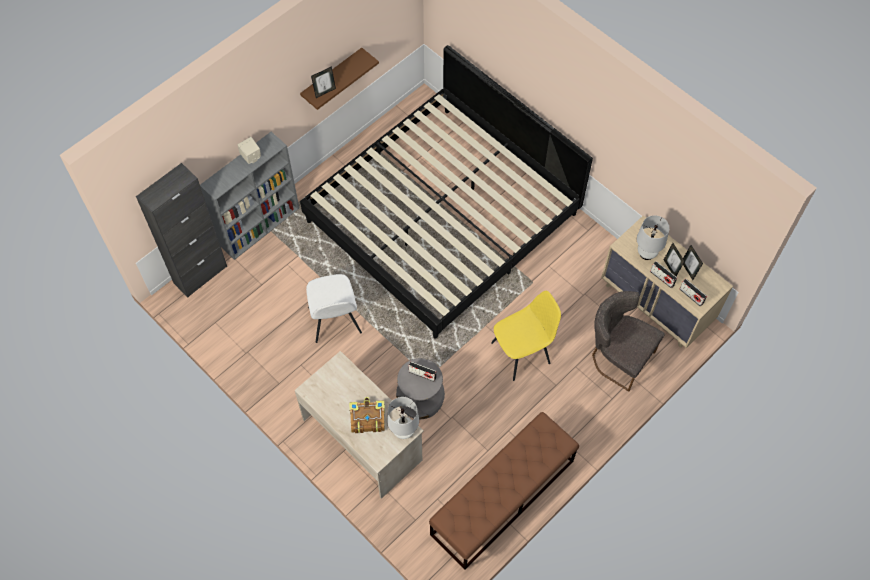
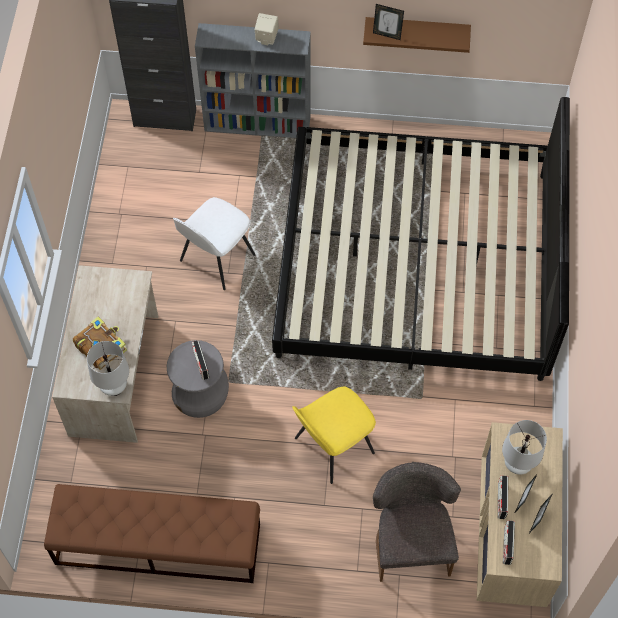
camera: 50 degrees right, 0 degrees up
(522, 352) = (332, 446): yellow chair -> yellow chair turned 120 degrees clockwise

